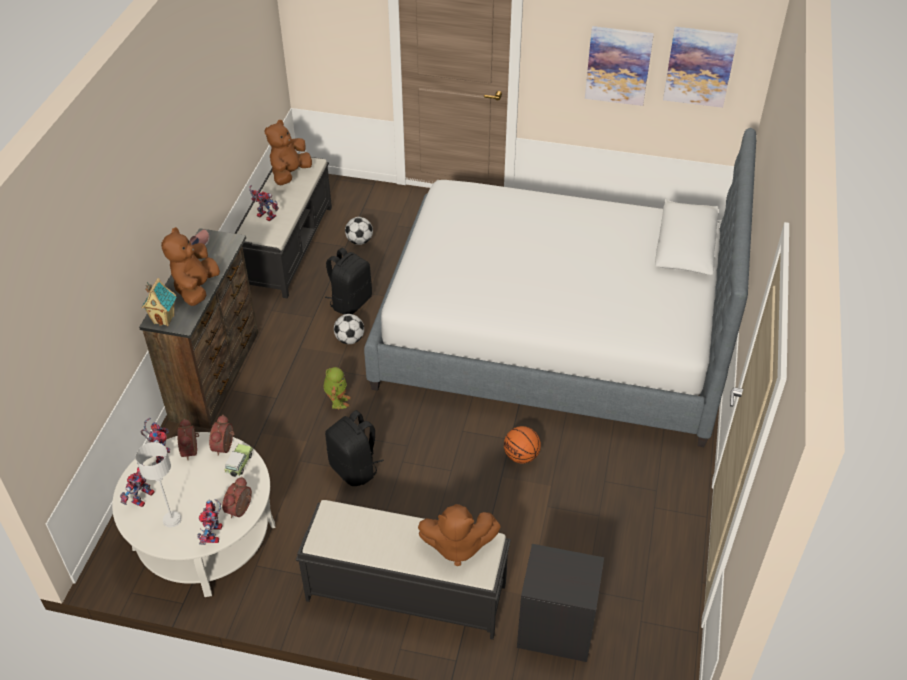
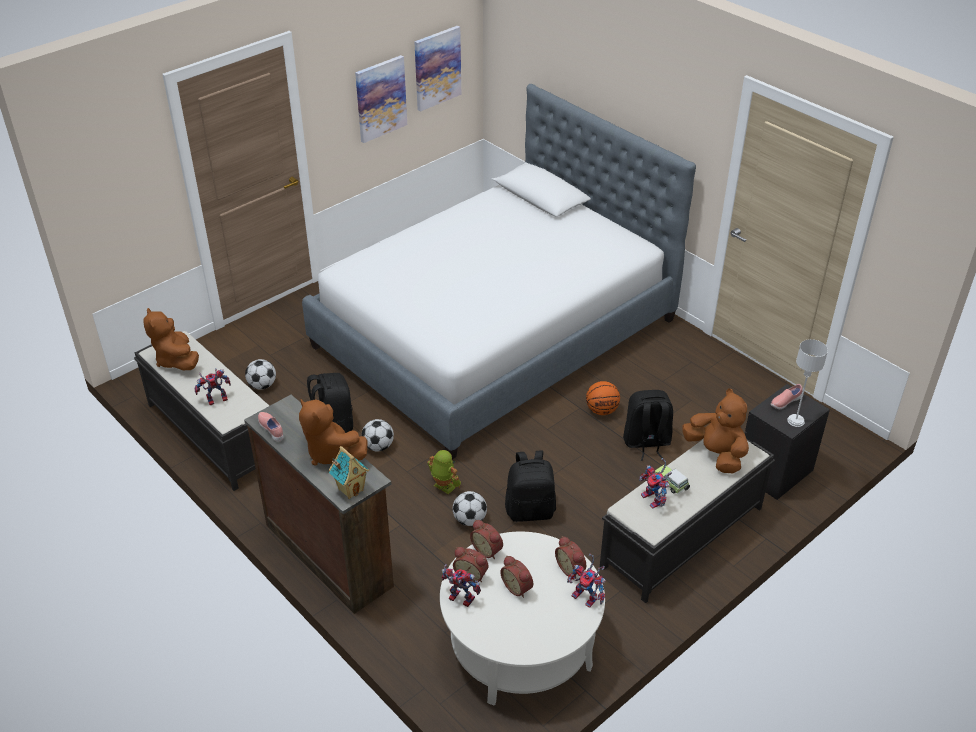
camera: 55 degrees left, 5 degrees down
(143, 499) = (503, 632): toy robot -> toy robot (654, 500)
(172, 519) = (544, 620): grey table lamp -> grey table lamp (796, 420)
(197, 485) = (518, 587): none -> alarm clock
(239, 465) = (518, 549): toy car -> toy car (671, 484)
(313, 436) = (469, 520): none -> football
(457, 546) = (716, 454): brown plush toy -> brown plush toy turned 75 degrees counterclockwise
(507, 509) = (646, 443): none -> black backpack
(572, 567) = (784, 402): none -> pink shoe

